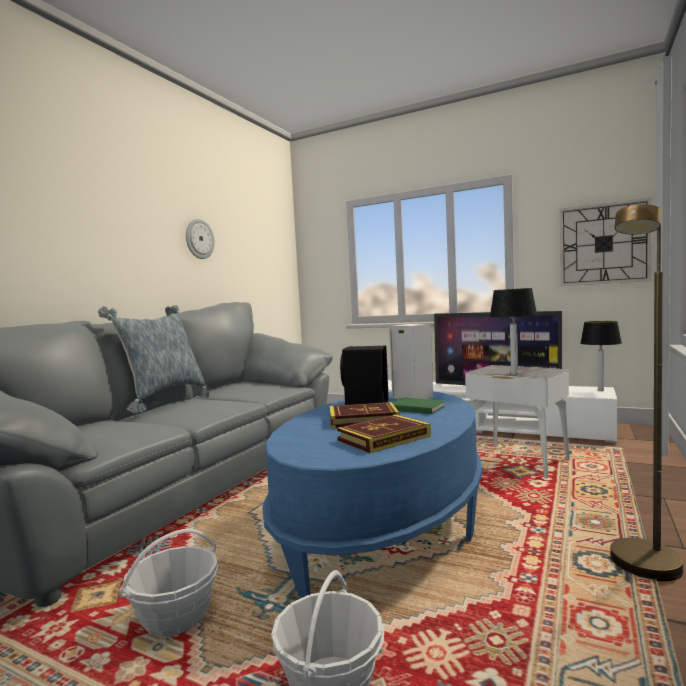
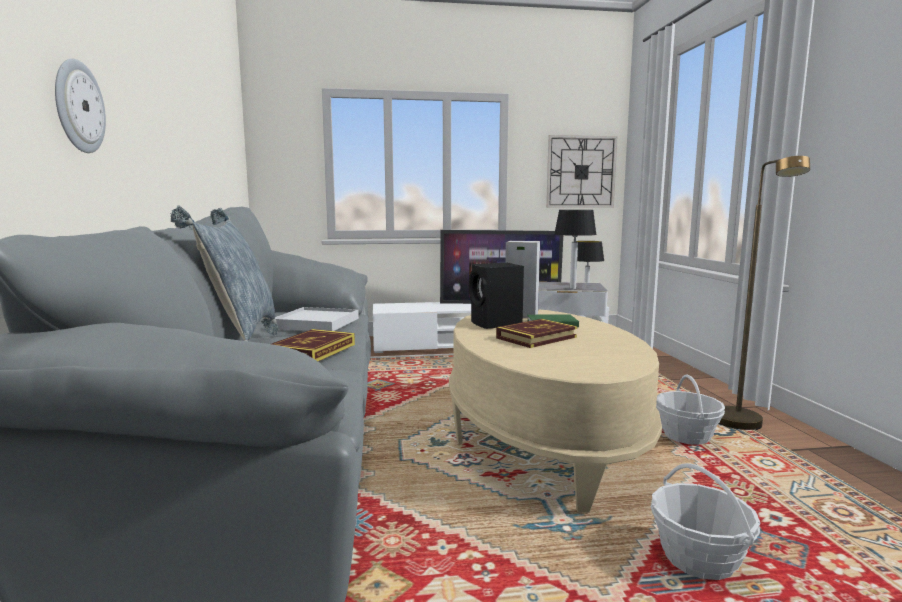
camera: 35 degrees left, 5 degrees up
(175, 617) = (500, 569): basket -> basket (686, 436)
(199, 239) = (184, 112): wall clock -> wall clock (78, 107)
(247, 392) = (317, 323): none -> white tray
(384, 438) = (600, 350): book -> book (313, 351)
(384, 523) = (542, 437): blue coffee table -> beige coffee table

